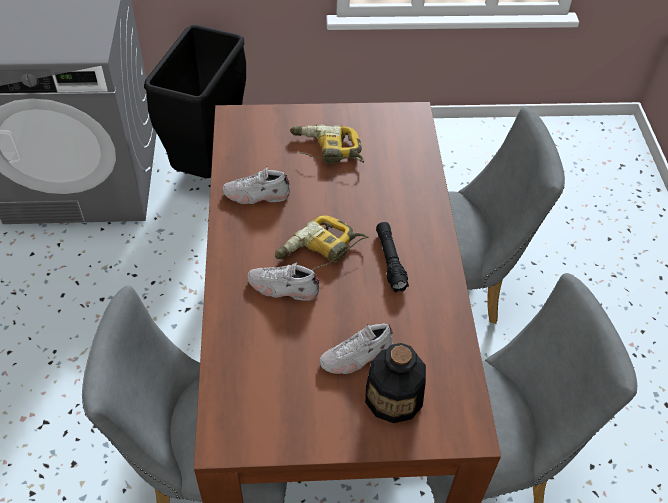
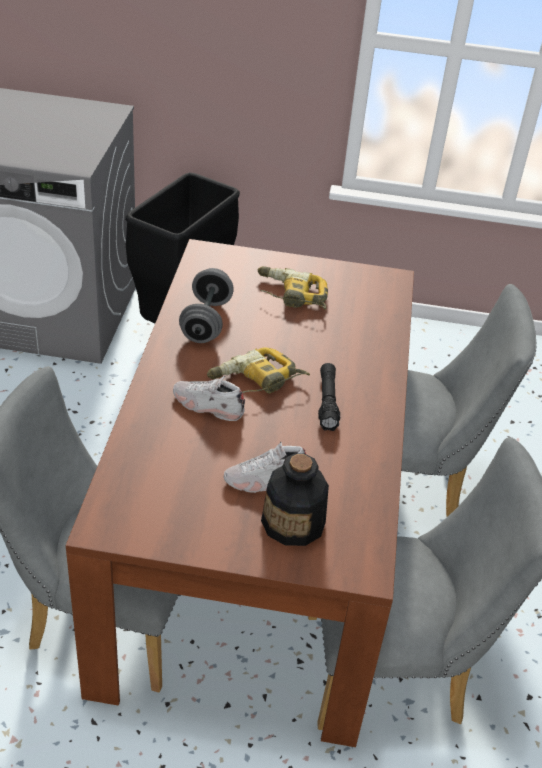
camera: 10 degrees right, 10 degrees down
(256, 195) = (206, 321): white shoe -> grey dumbbell

